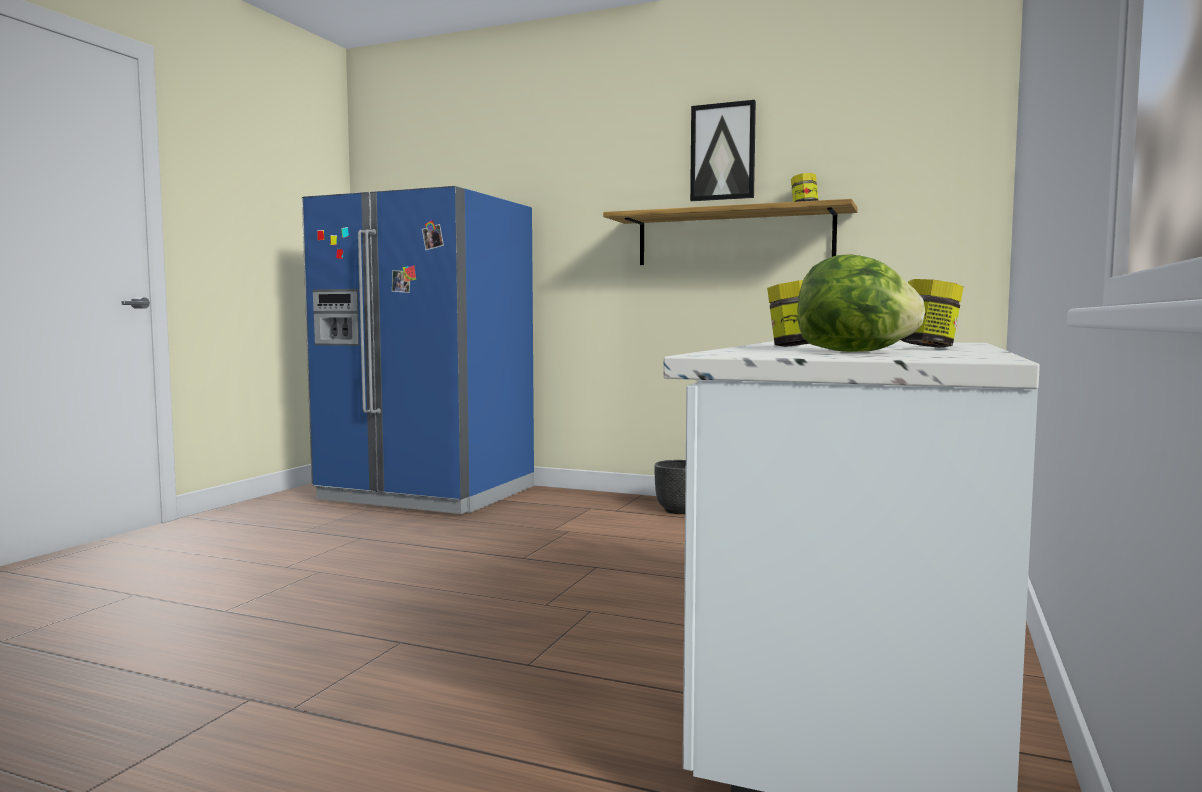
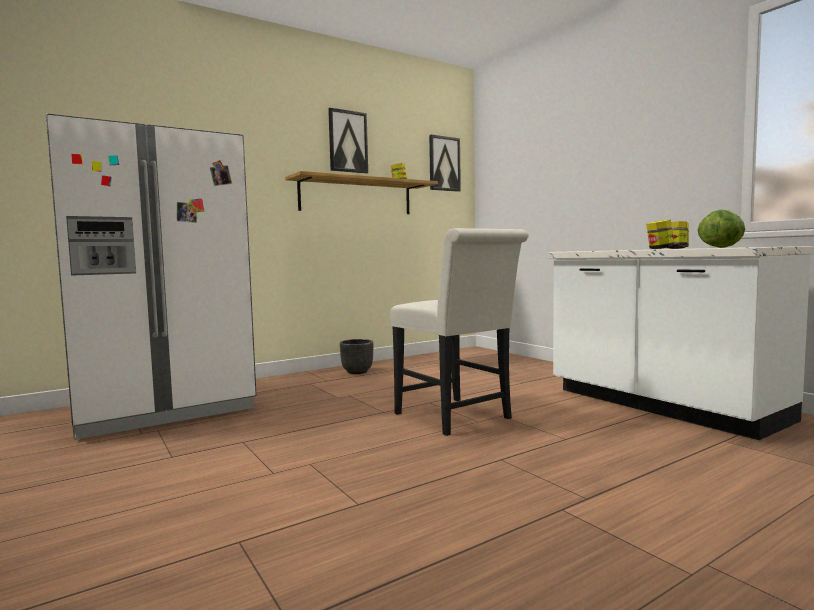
camera: 55 degrees left, 0 degrees up
(427, 494) = (162, 408): blue fridge -> white fridge
(545, 592) = (457, 418): none -> white chair
(926, 158) = (444, 164): none -> picture

